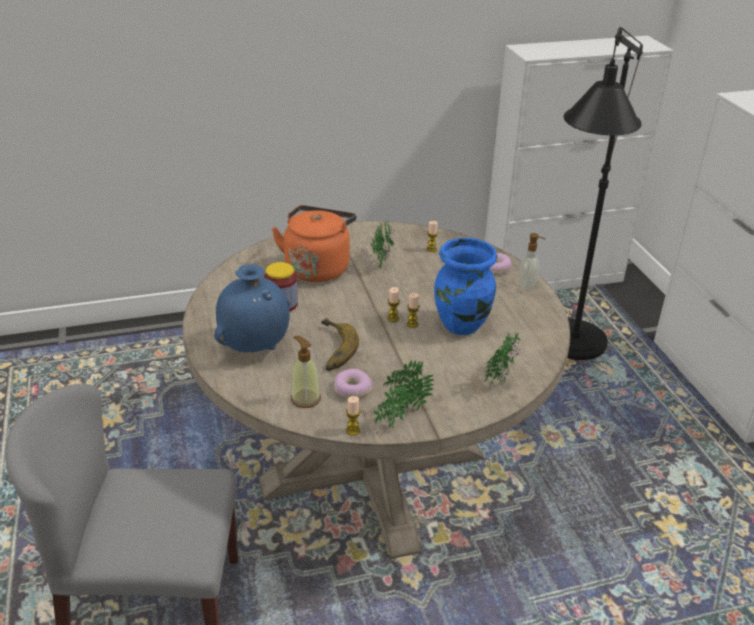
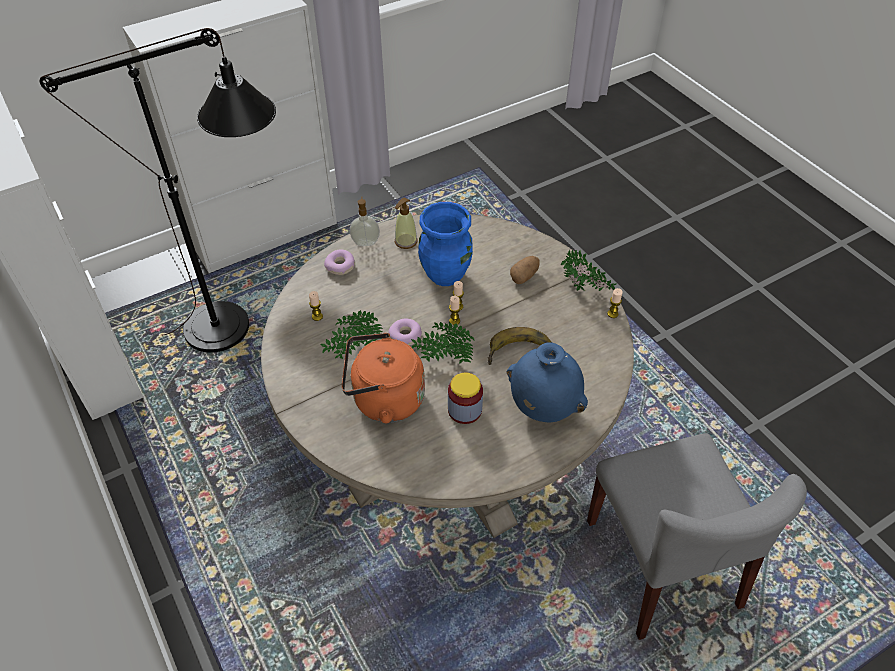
camera: 105 degrees left, 15 degrees up
(305, 398) = (592, 351): soap dispenser -> soap dispenser (405, 241)
(352, 389) = (566, 325): donut -> donut (405, 336)
(441, 378) = (524, 276): none -> potato
(501, 377) = (507, 243): potted plant -> potted plant (443, 359)

